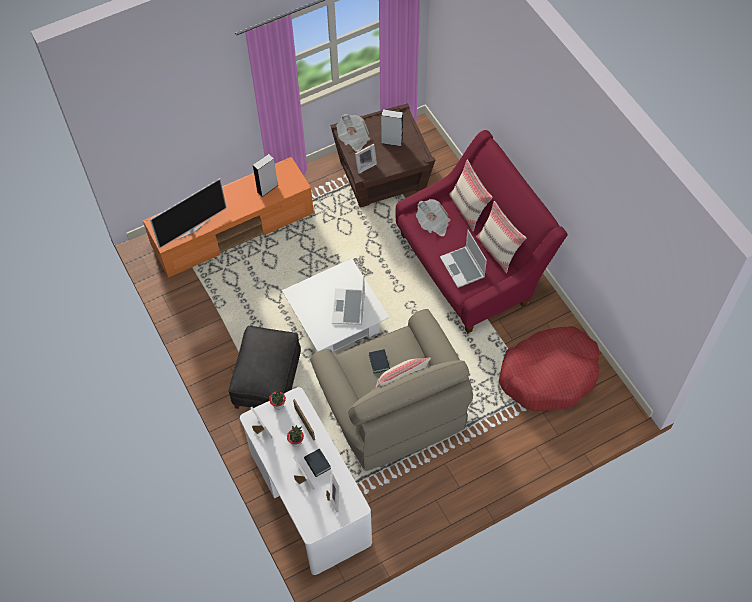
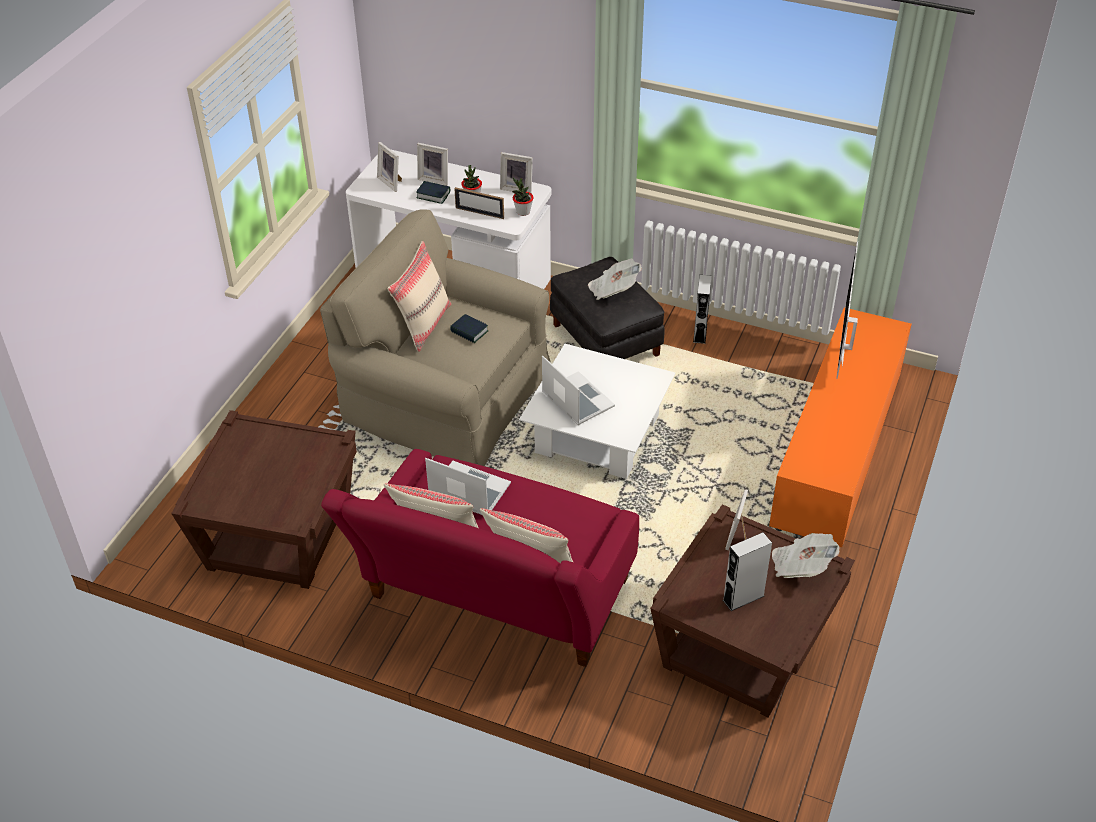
camera: 140 degrees right, 15 degrees down
(267, 188) = (826, 440): grey speaker -> grey speaker (700, 333)
(433, 223) = (562, 520): newspaper -> newspaper (613, 290)
(549, 374) = (278, 532): red dog bed -> brown side table

